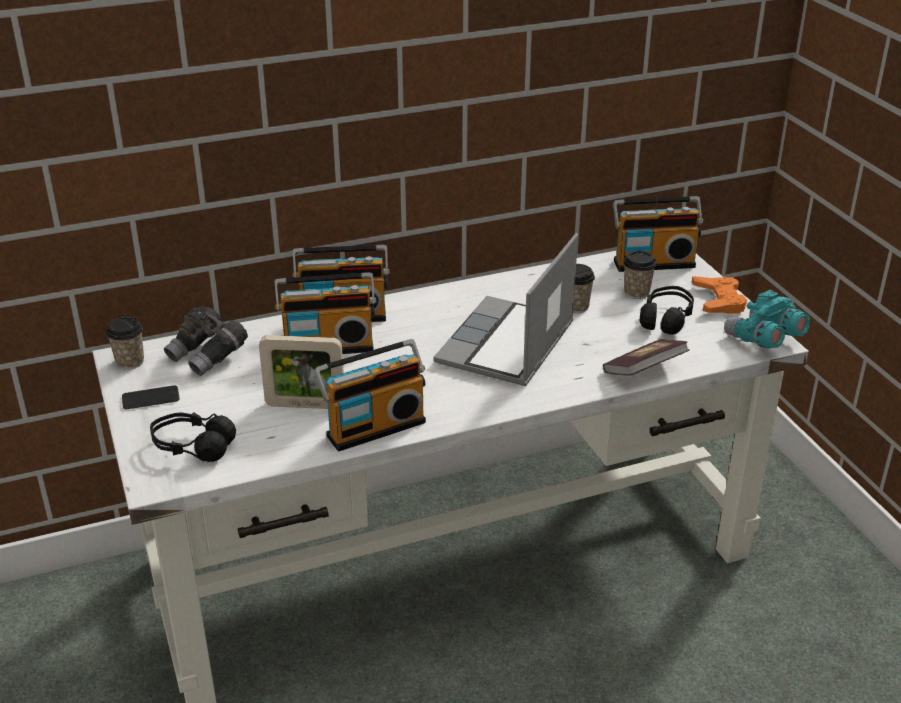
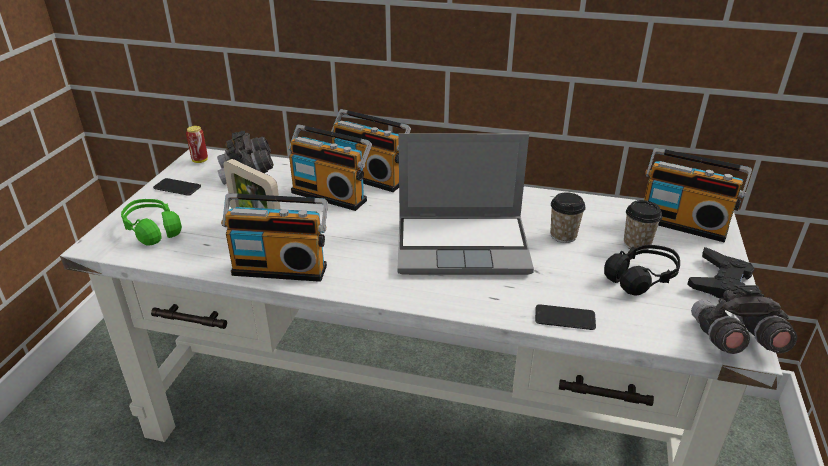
camera: 35 degrees right, 0 degrees up
(130, 362) = (200, 160): cup -> can
(192, 447) = (152, 230): black headphones -> green headphones
(507, 345) = (464, 245): laptop -> laptop turned 150 degrees counterclockwise
(644, 371) = (565, 318): book -> phone
(718, 300) = (719, 281): orange game controller -> black game controller
(763, 340) = (733, 340): turquoise binoculars -> grey binoculars

